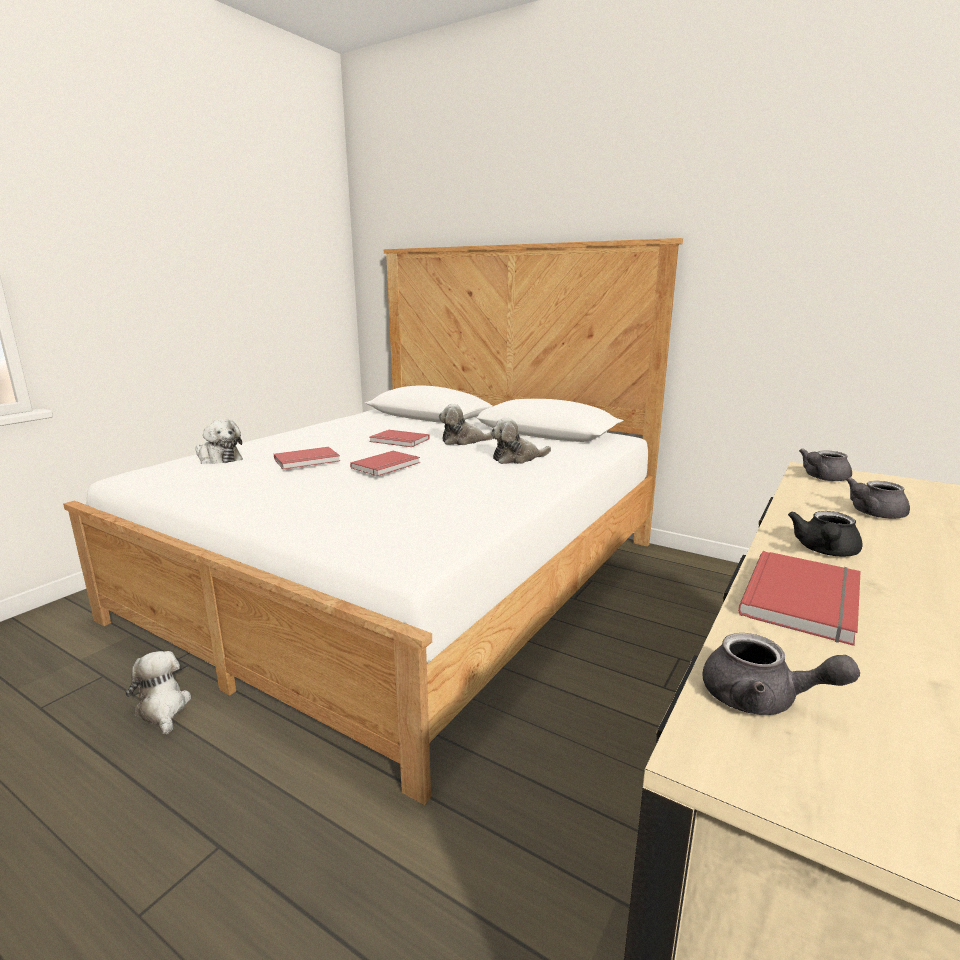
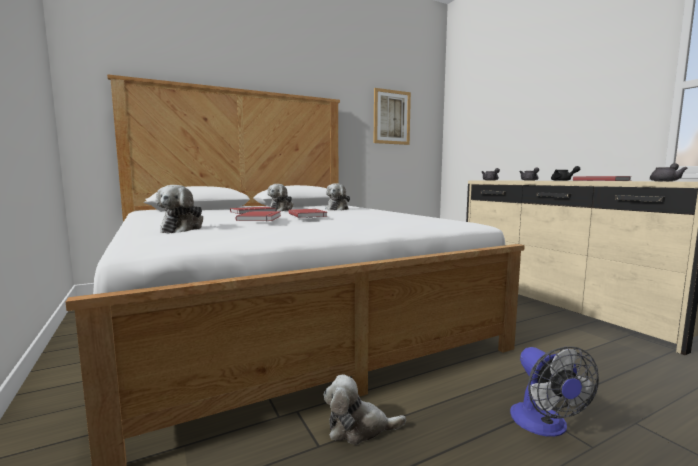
camera: 60 degrees left, 10 degrees down
(185, 859) = (544, 425): none -> fan
(218, 460) = (183, 229): plush toy -> plush toy turned 120 degrees clockwise
(828, 259) = (391, 117): none -> picture

